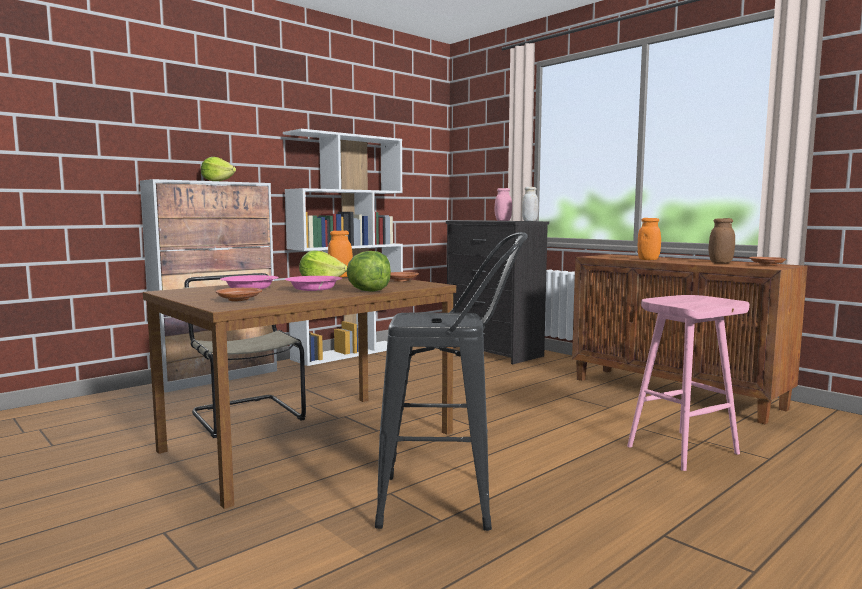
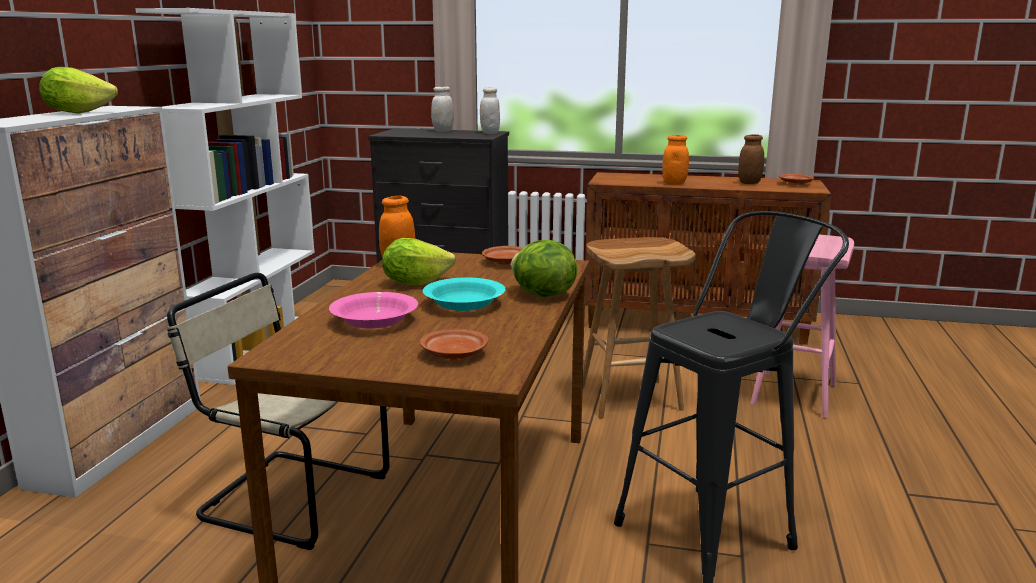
camera: 35 degrees left, 10 degrees up
(313, 289) = (464, 304): pink bowl -> turquoise bowl
(503, 220) = (443, 131): pink jar -> white jar
(532, 421) = (631, 398): none -> brown stool

